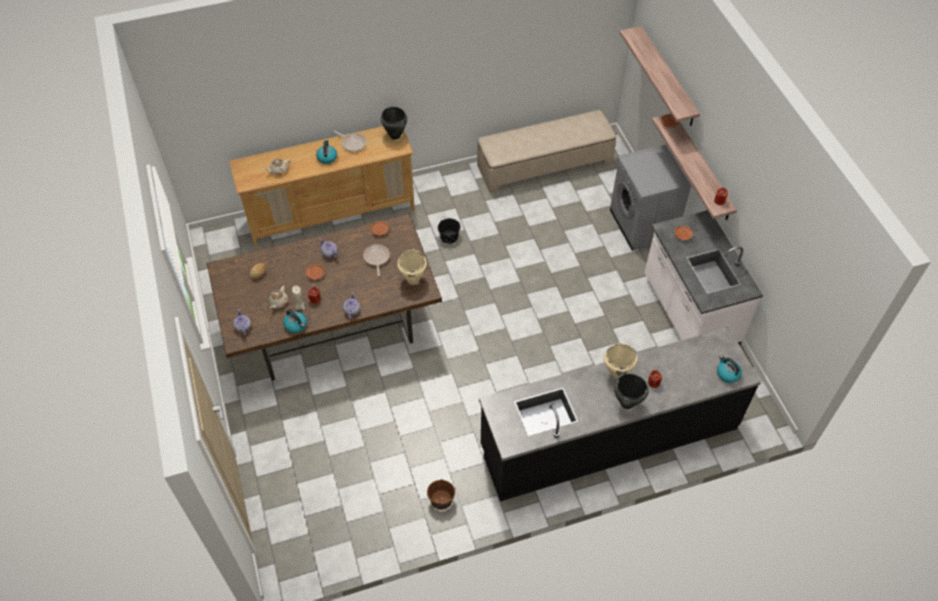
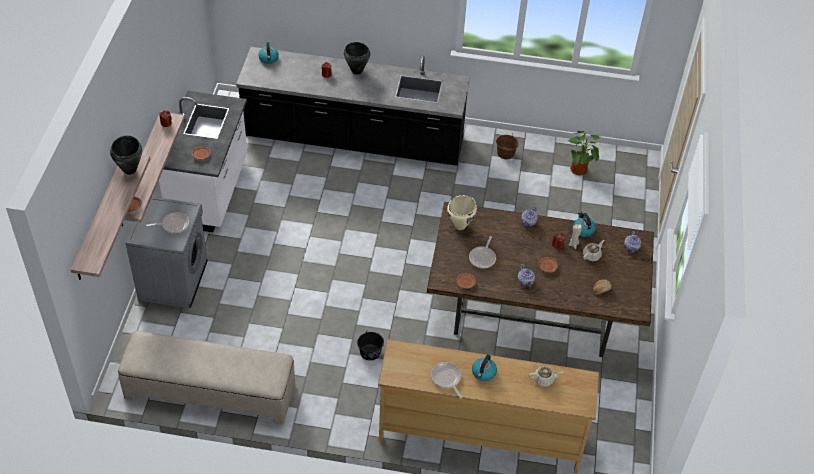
camera: 155 degrees left, 5 degrees down
(349, 515) = (579, 171): none -> potted plant
(395, 136) = (395, 367): black cooking pot -> black cooking pot (130, 170)
(617, 373) = (347, 89): beige cooking pot -> none
(645, 171) = (173, 225): none -> frying pan

